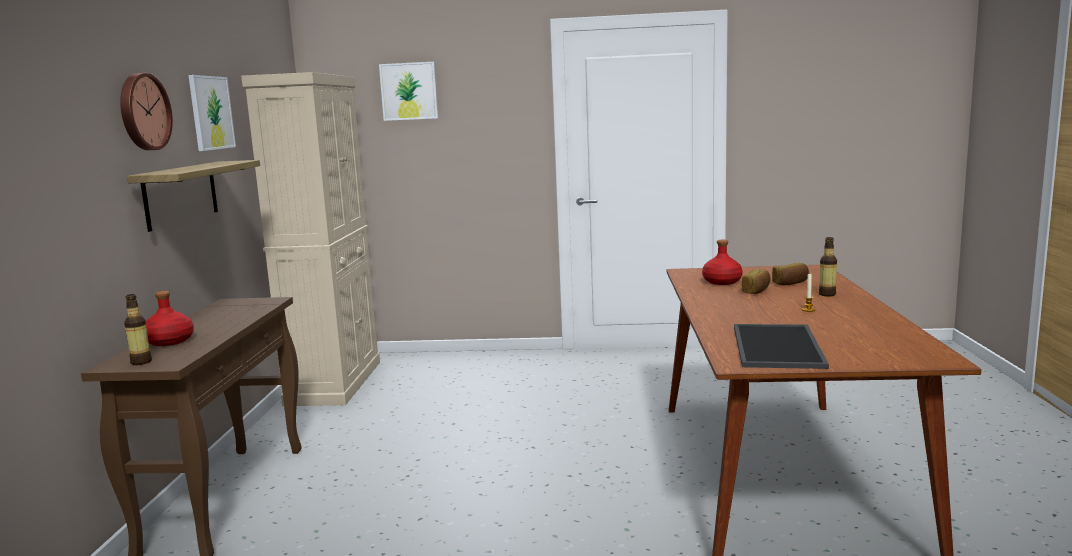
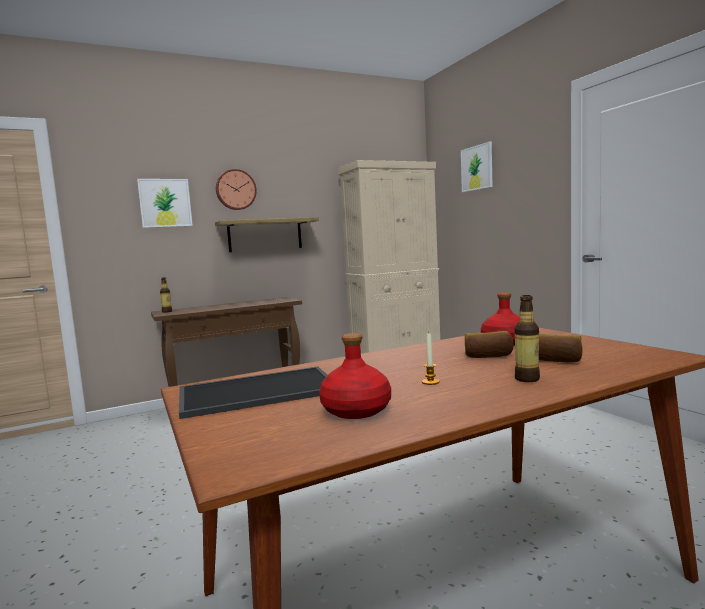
camera: 60 degrees right, 5 degrees down
(170, 341) = (203, 307): red bottle -> red bottle (357, 410)
(211, 113) = (306, 190): picture -> picture (165, 203)

